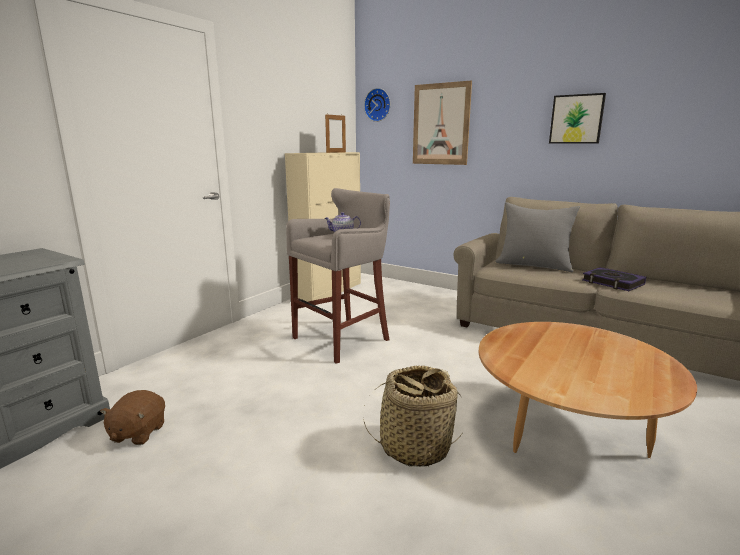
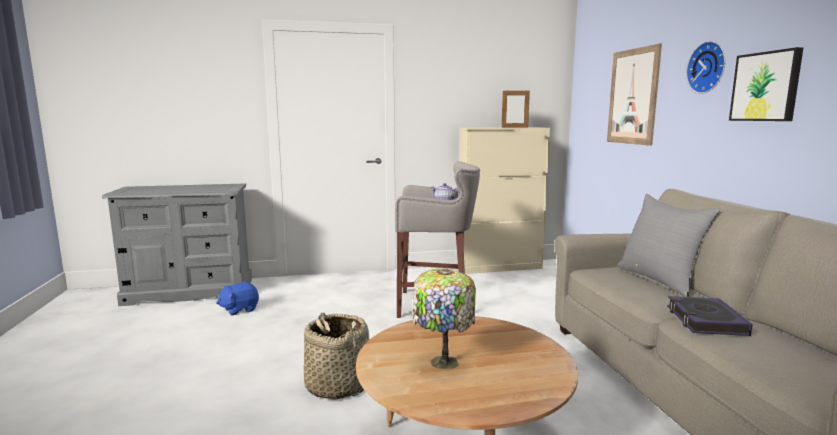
camera: 45 degrees right, 5 degrees down
(137, 433) = (239, 309): brown plush toy -> blue plush toy
(378, 105) = (587, 77): wall clock -> wall clock (708, 67)
(583, 368) = (442, 363): none -> table lamp

